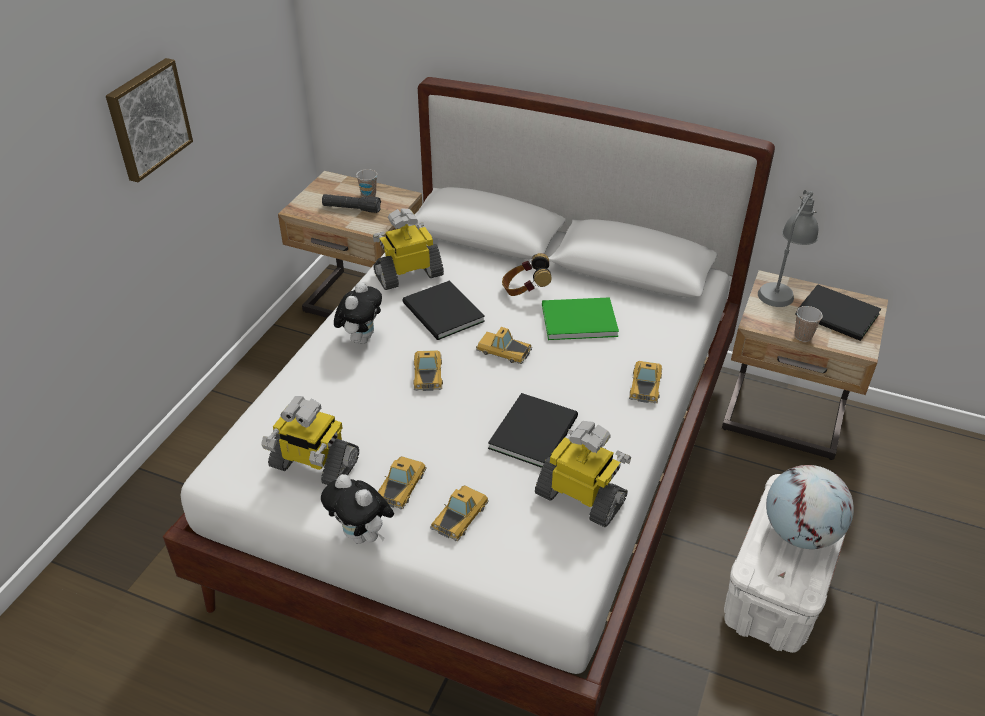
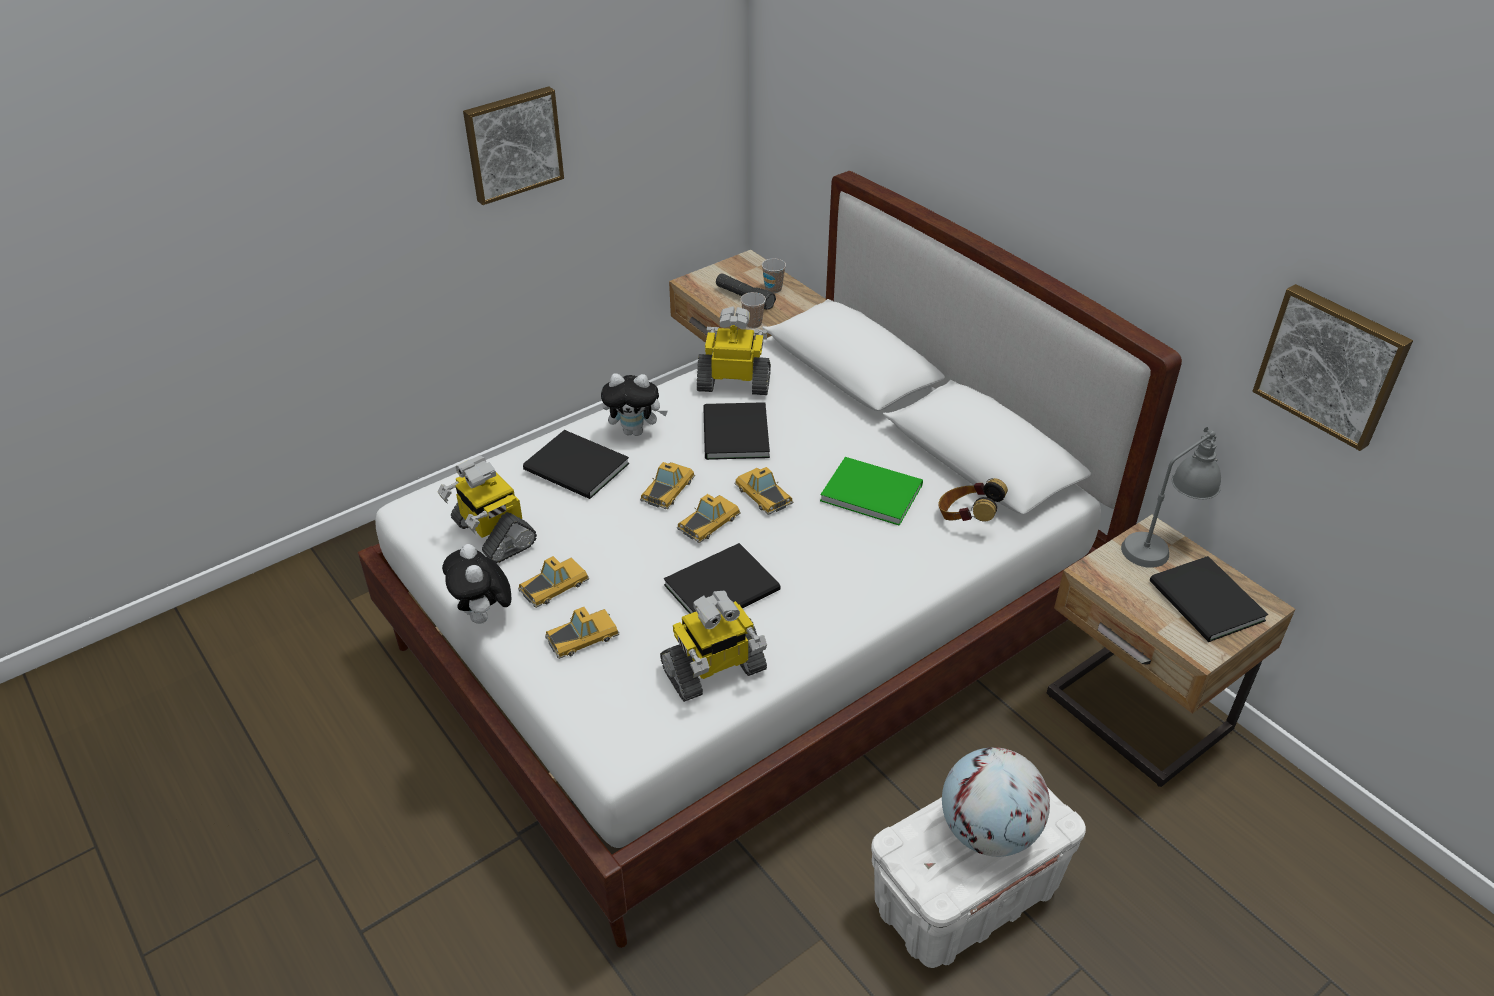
camera: 30 degrees right, 0 degrees up
(341, 385) = (577, 469): none -> black book
(361, 338) = (635, 431): plush toy -> plush toy turned 45 degrees clockwise
(525, 290) = (841, 441): headphones -> headphones (967, 518)
(582, 497) = (714, 671): toy robot -> toy robot turned 90 degrees clockwise
(646, 384) = (884, 587): toy car -> toy car (709, 522)
(803, 336) = (1136, 609): cup -> cup (753, 324)
(898, 116) = (1332, 364): none -> picture

